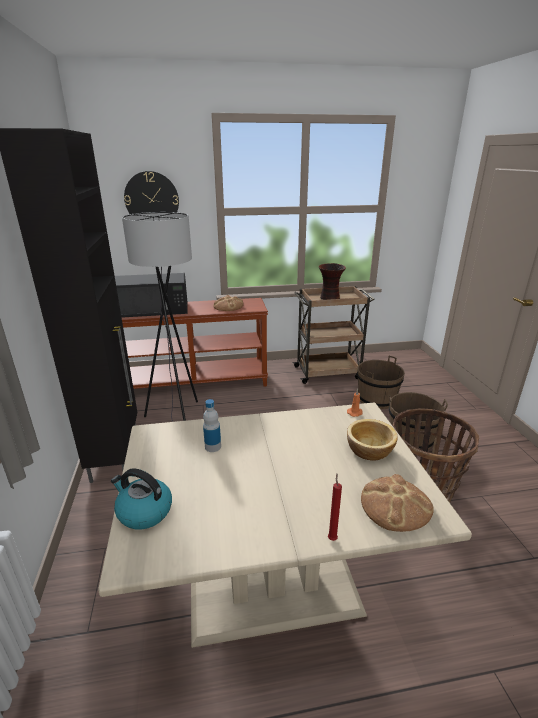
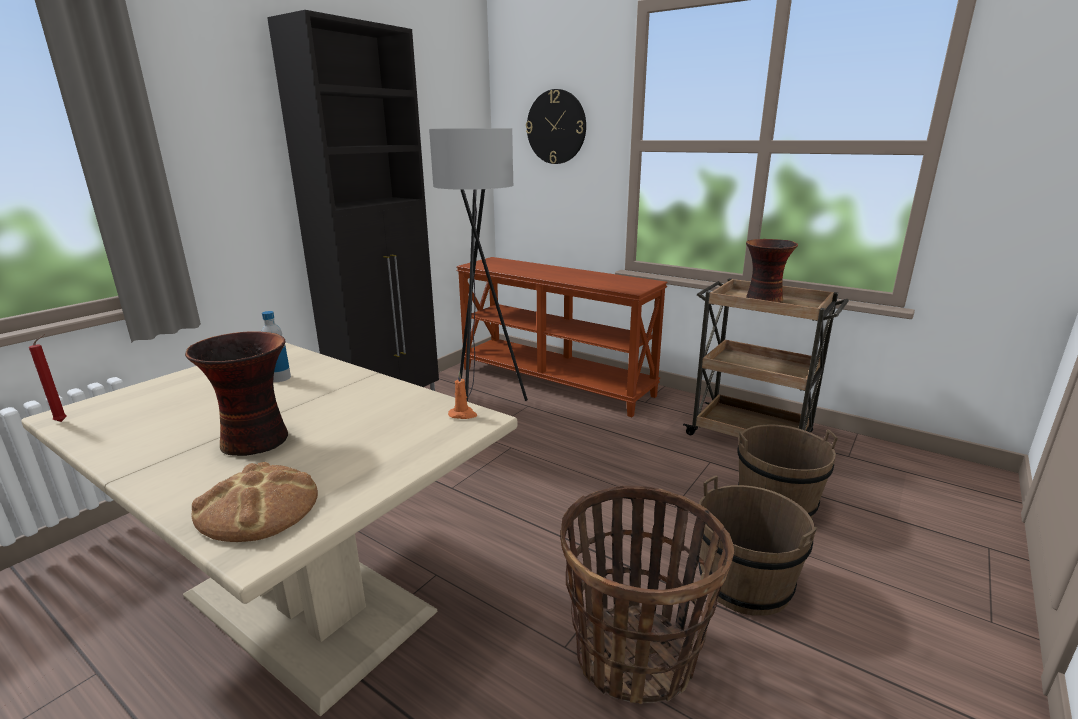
camera: 45 degrees right, 5 degrees down
(144, 512) = (140, 393): kettle -> none
(154, 309) = (519, 267): black microwave -> none
(228, 306) = (602, 281): bread -> none
(306, 482) = (258, 440): none -> vase
(332, 538) = (155, 489): red candle -> red candle (63, 421)
(369, 450) = (376, 452): bowl -> none

